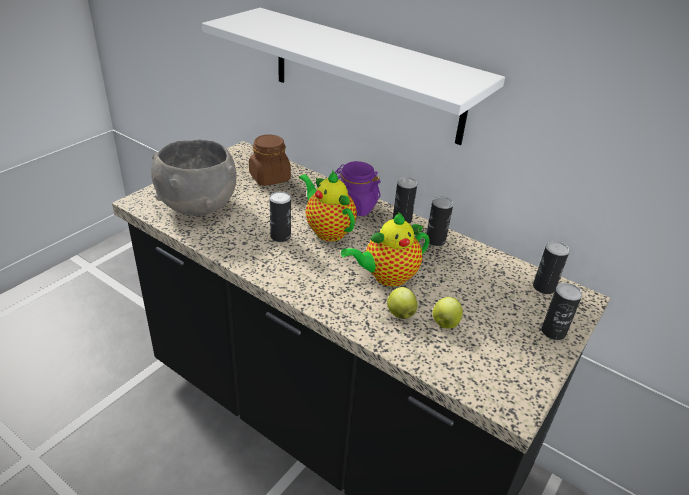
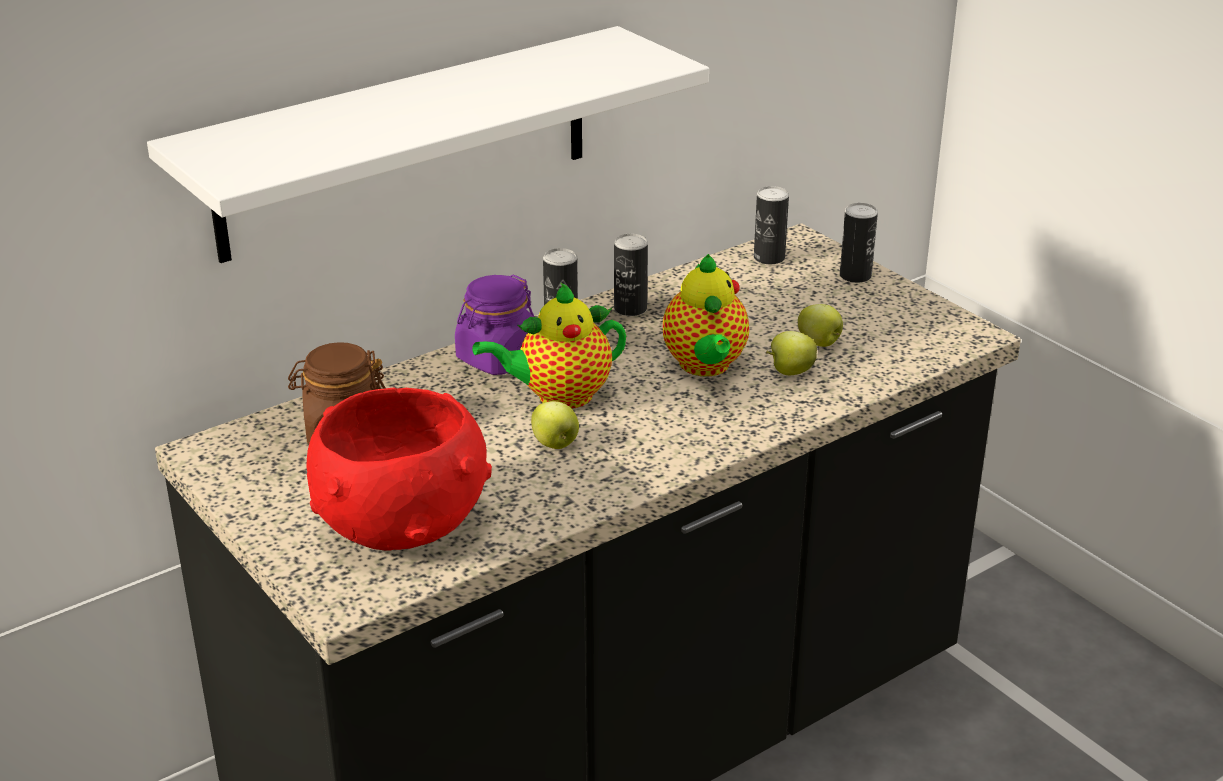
camera: 70 degrees left, 5 degrees down
(198, 205) = (400, 525): grey bowl -> red bowl
(280, 236) = (555, 444): can -> apple

